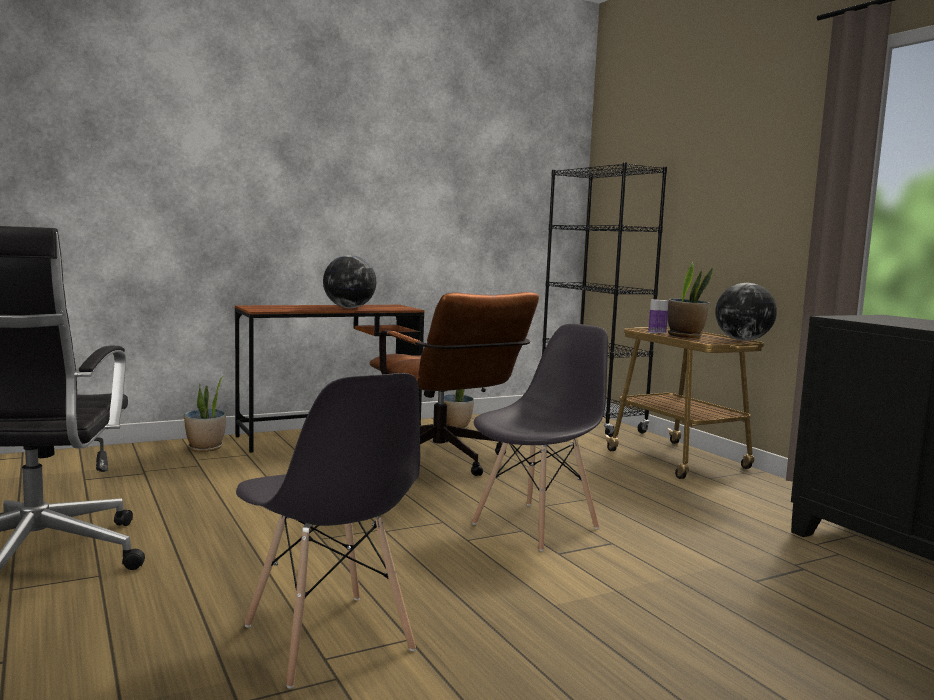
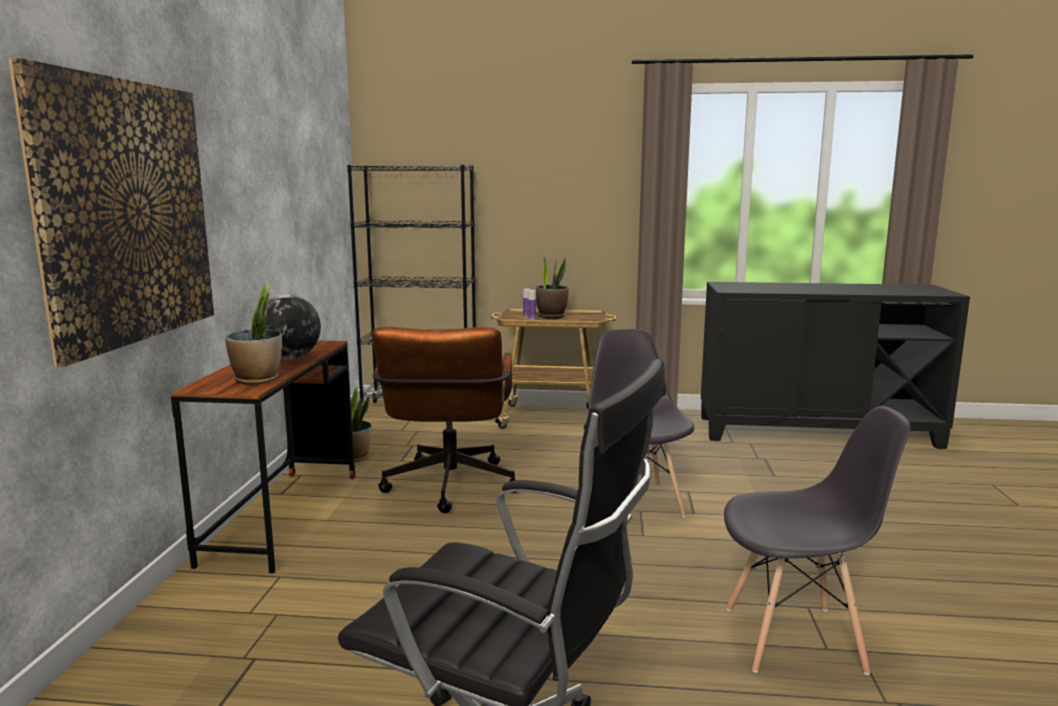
camera: 55 degrees left, 5 degrees up
(205, 448) = (211, 597): potted plant -> potted plant (257, 380)
(220, 178) = (127, 212): none -> picture
(446, 462) = (449, 490): brown office chair -> brown office chair turned 90 degrees clockwise
(742, 340) = (592, 312): globe -> none

